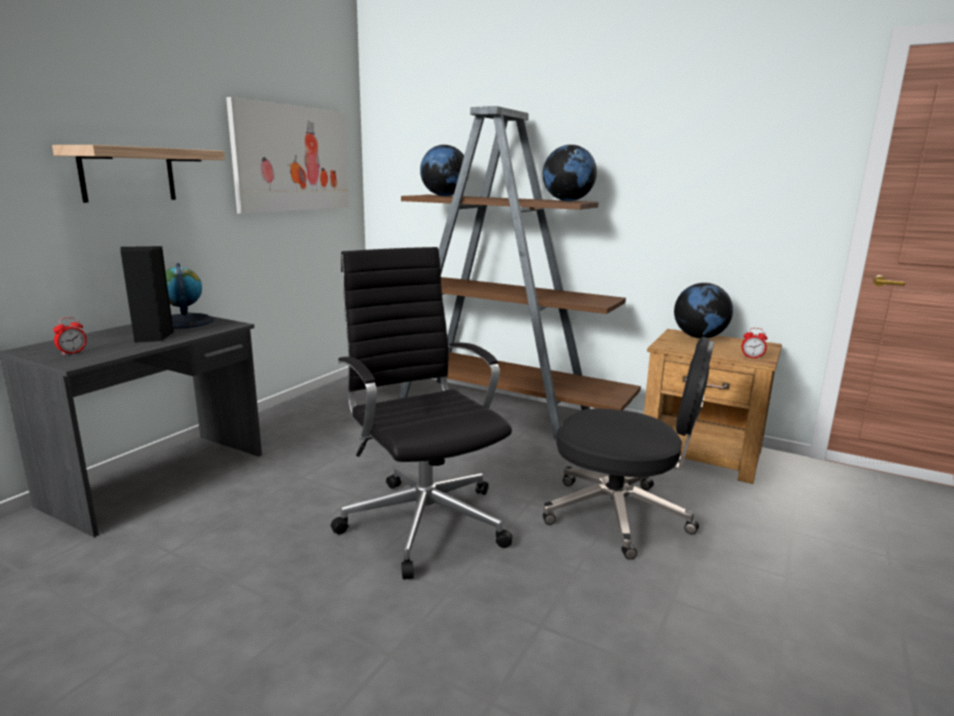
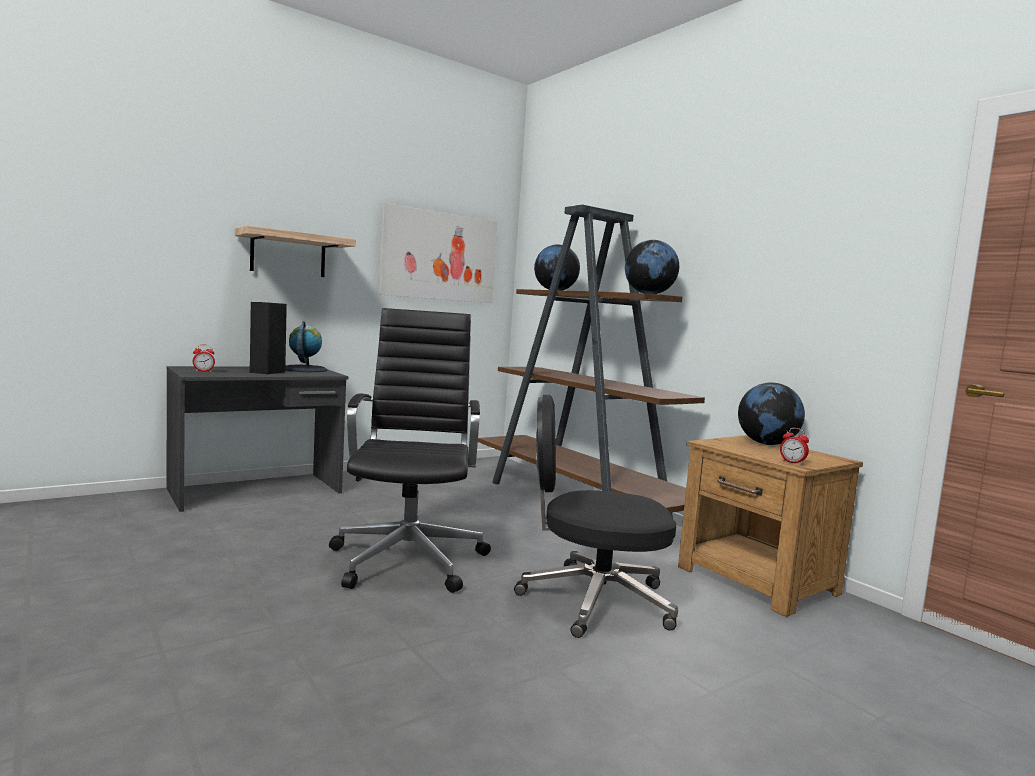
camera: 25 degrees right, 10 degrees down
(619, 515) = (593, 600): black office chair -> black office chair turned 135 degrees clockwise

